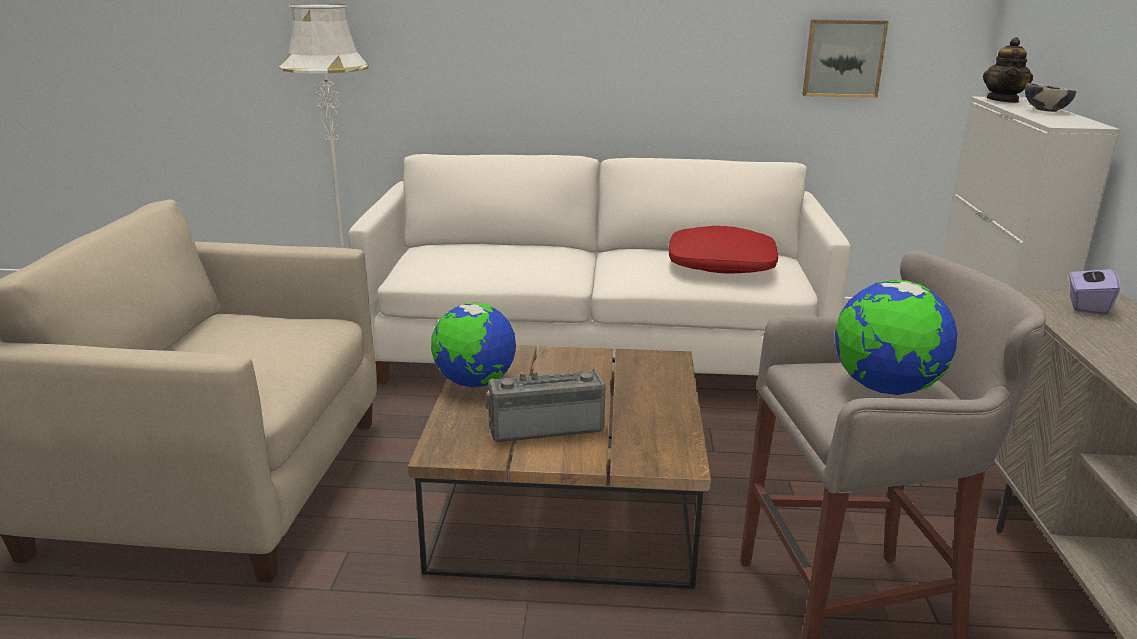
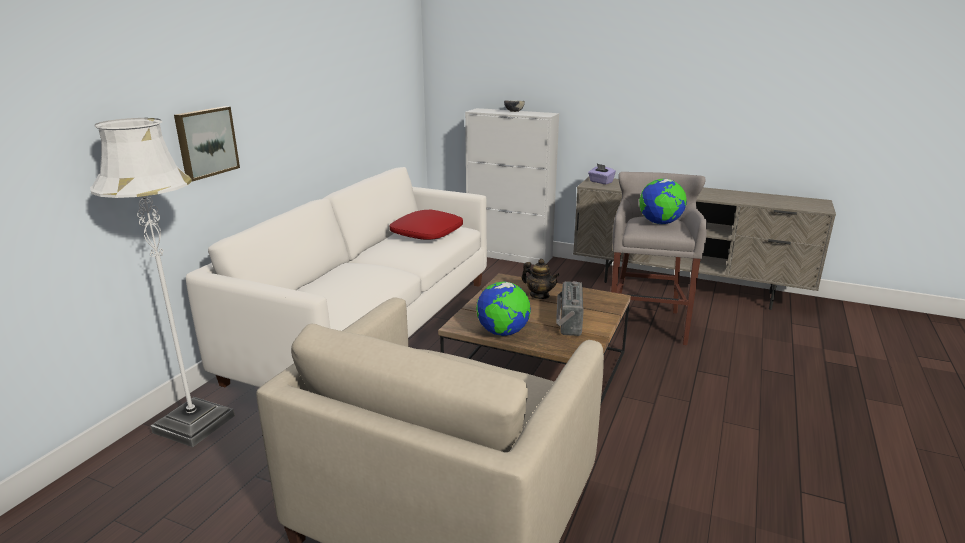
camera: 70 degrees left, 0 degrees up
(843, 58) = (383, 102): picture -> picture (205, 142)
(1003, 100) = (483, 111): teapot -> teapot (539, 295)

